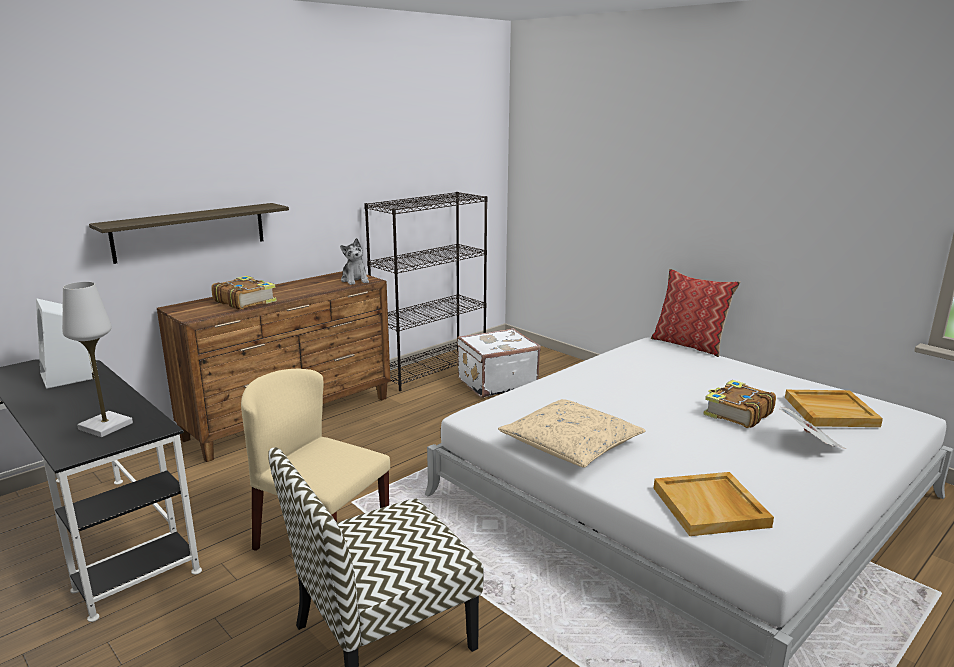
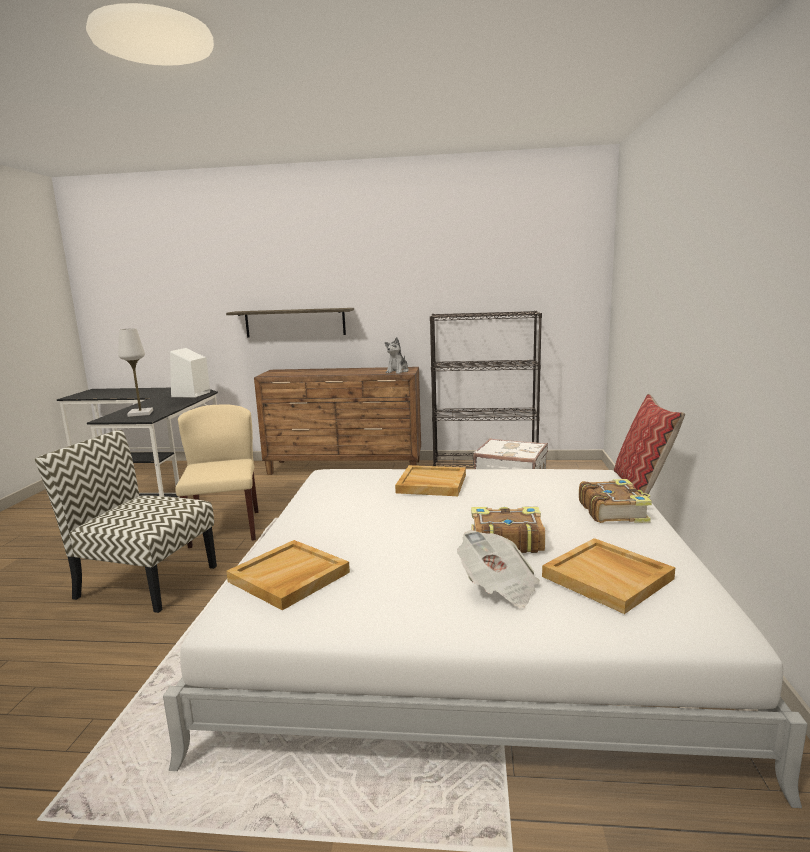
camera: 50 degrees right, 5 degrees down
(245, 301) = (310, 372): book -> book (613, 511)
(570, 445) = (329, 507): beige pillow -> none
(584, 392) = (431, 484): none -> beige tray

